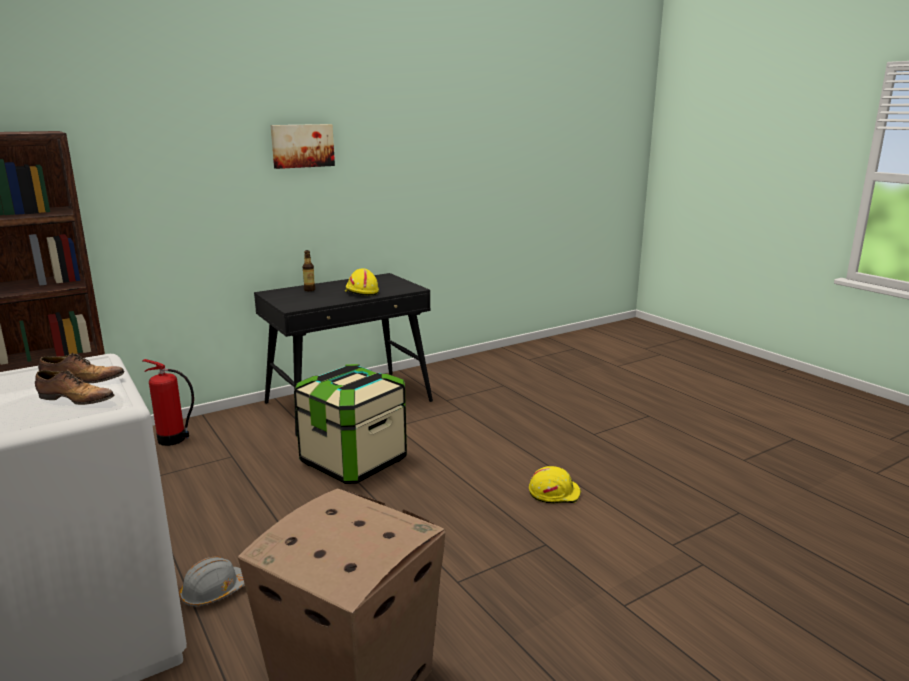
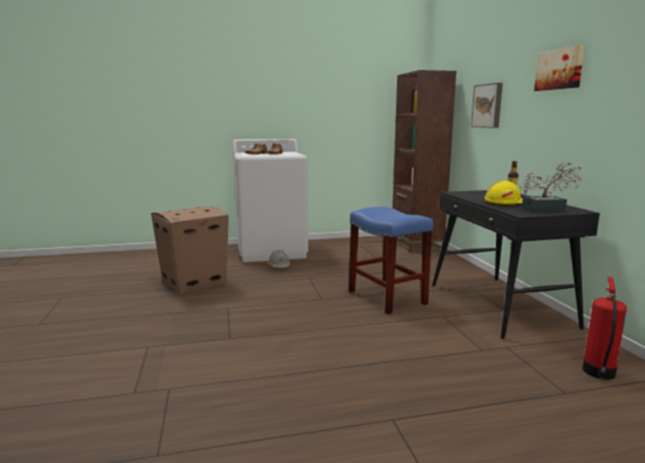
camera: 110 degrees right, 5 degrees down
(169, 189) = (488, 106): none -> picture
(173, 440) = (437, 260): fire extinguisher -> fire extinguisher (598, 373)
(354, 461) = (386, 298): storage box -> blue stool
(390, 282) = (547, 210): none -> potted plant
(554, 493) = (287, 358): yellow hard hat -> none

